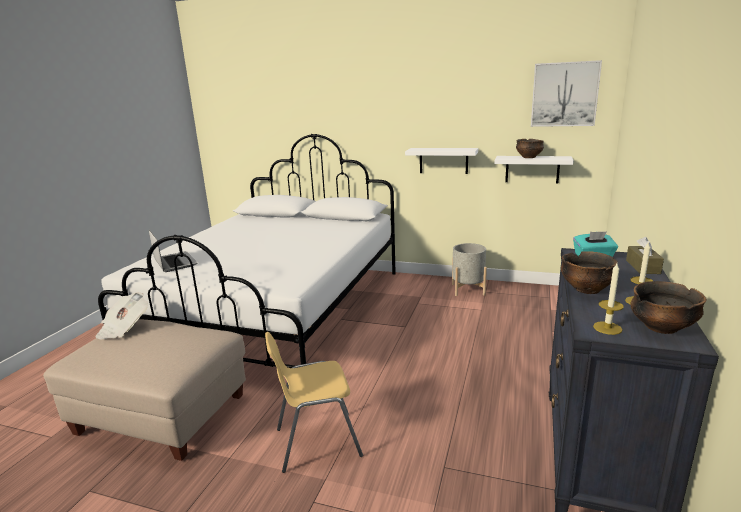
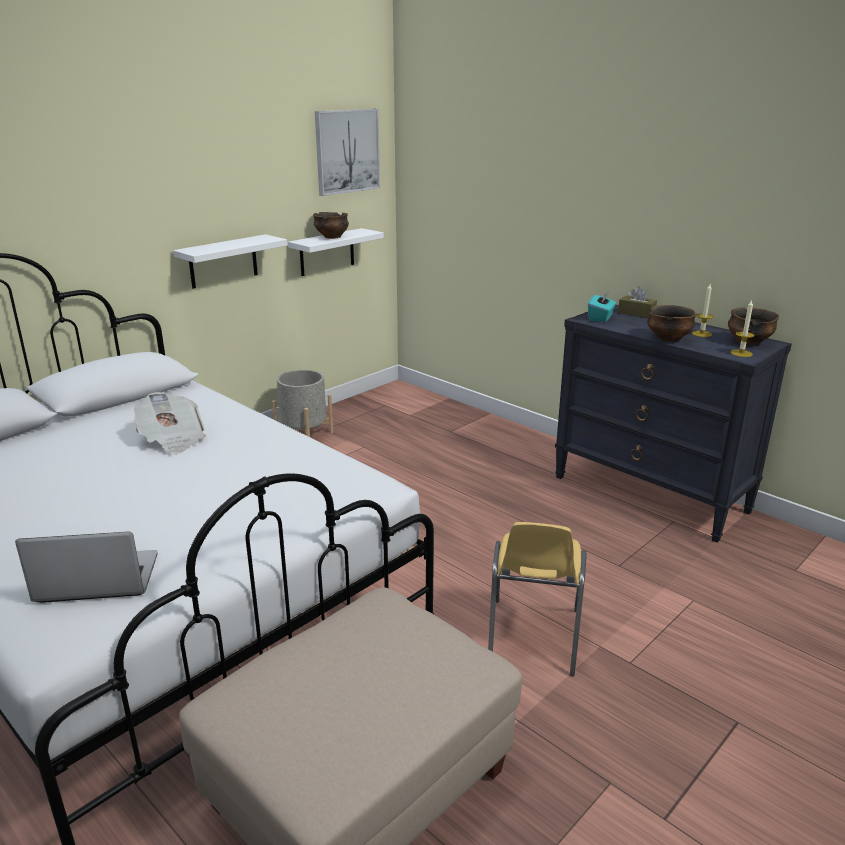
camera: 65 degrees left, 5 degrees up
(124, 328) = (254, 706): newspaper -> newspaper (172, 439)

